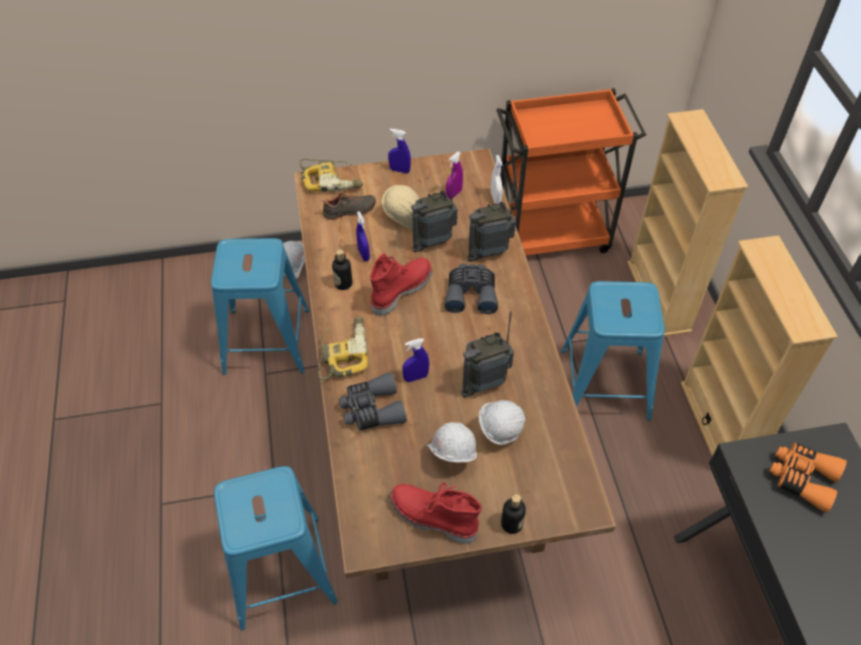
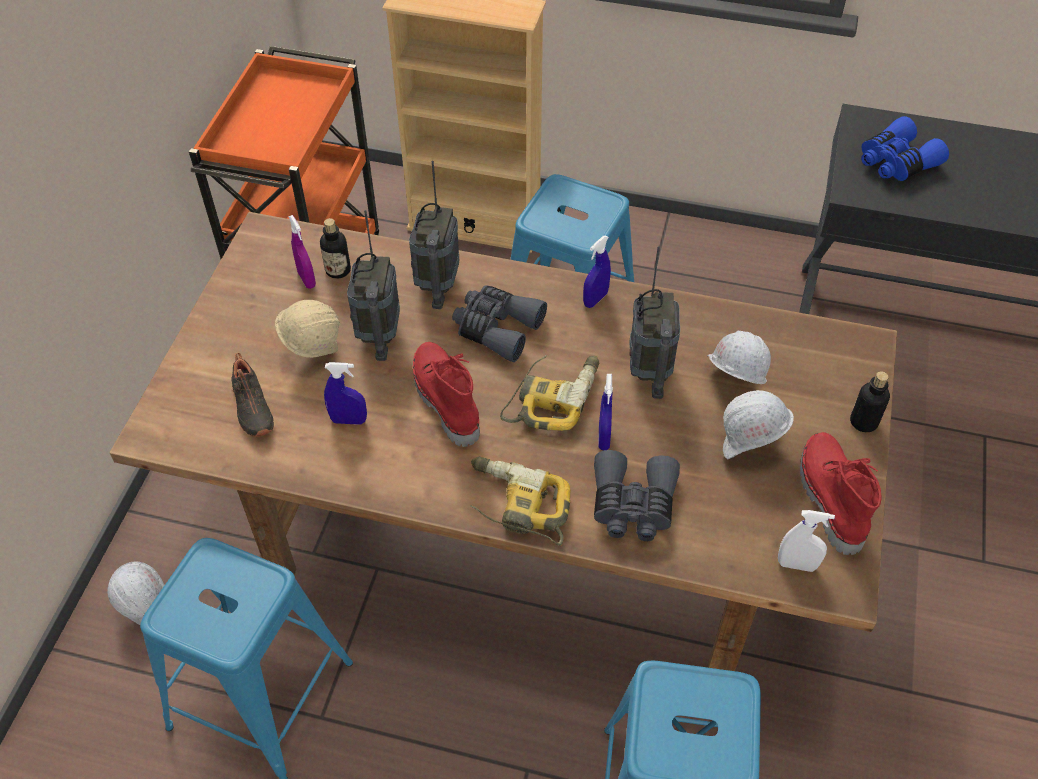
camera: 65 degrees left, 0 degrees up
(331, 180) = (167, 408): power drill -> power drill (552, 396)
(343, 283) = (389, 463): bottle -> bottle (338, 270)
(350, 211) = (251, 408): black shoe -> black shoe turned 150 degrees clockwise
(399, 170) = (213, 321): blue spray bottle -> blue spray bottle (595, 299)
(432, 518) = (828, 498): red boot -> red boot turned 120 degrees clockwise
(495, 198) = (346, 240): white spray bottle -> white spray bottle (797, 565)
(717, 425) = (672, 260): beige bookcase -> none
(802, 478) = (896, 162): orange binoculars -> blue binoculars

